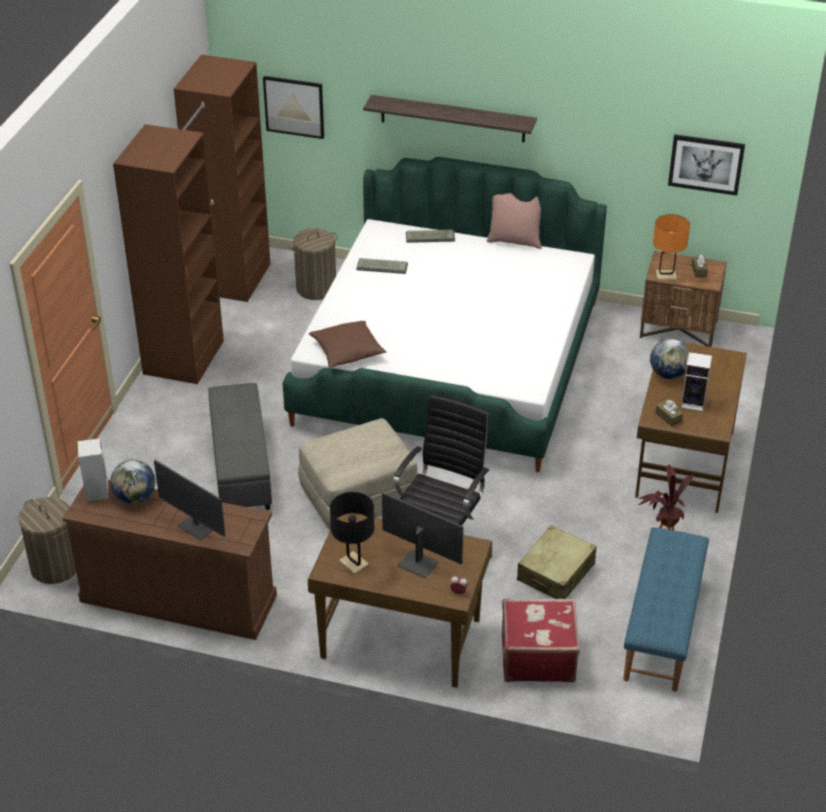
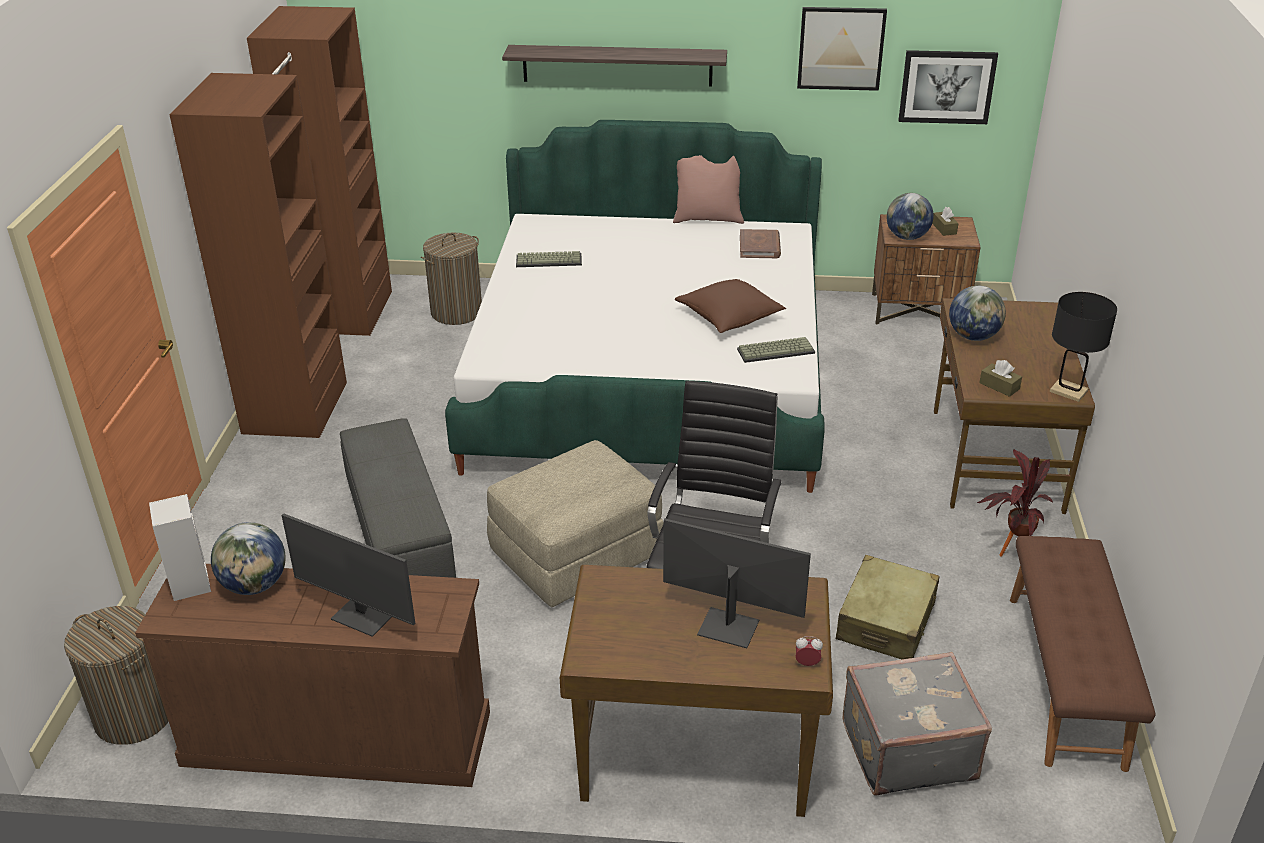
camera: 10 degrees left, 5 degrees down
(294, 106) = (407, 75): picture -> picture (841, 48)
(347, 352) = (530, 360): brown pillow -> brown pillow (729, 317)
(354, 563) = (627, 641): black table lamp -> black table lamp (1068, 391)
(430, 236) = (601, 224): keyboard -> keyboard (776, 350)
(537, 657) = (906, 749): red suitcase -> grey suitcase
(546, 272) = (759, 247): none -> brown book
(663, 628) = (1066, 679): blue bench -> brown bench
(665, 275) = (907, 237): orange table lamp -> globe
(694, 403) = (1023, 365): speaker -> none

